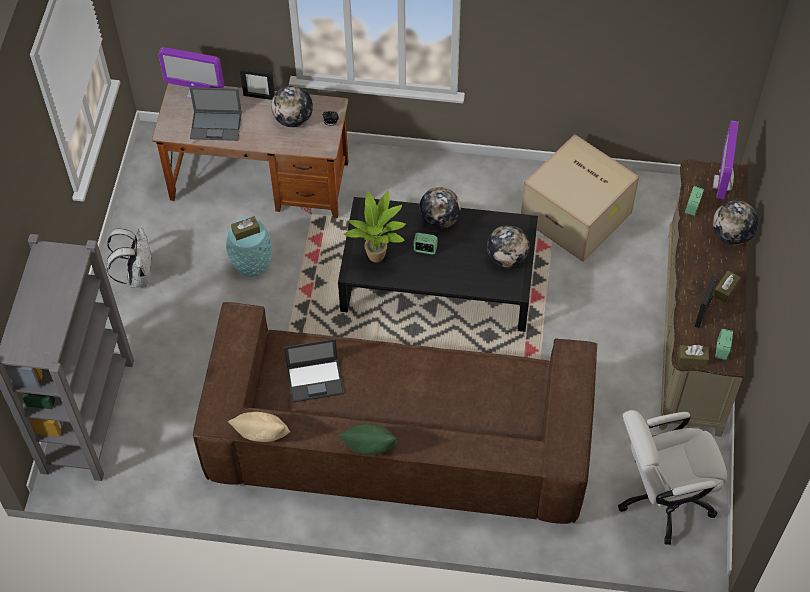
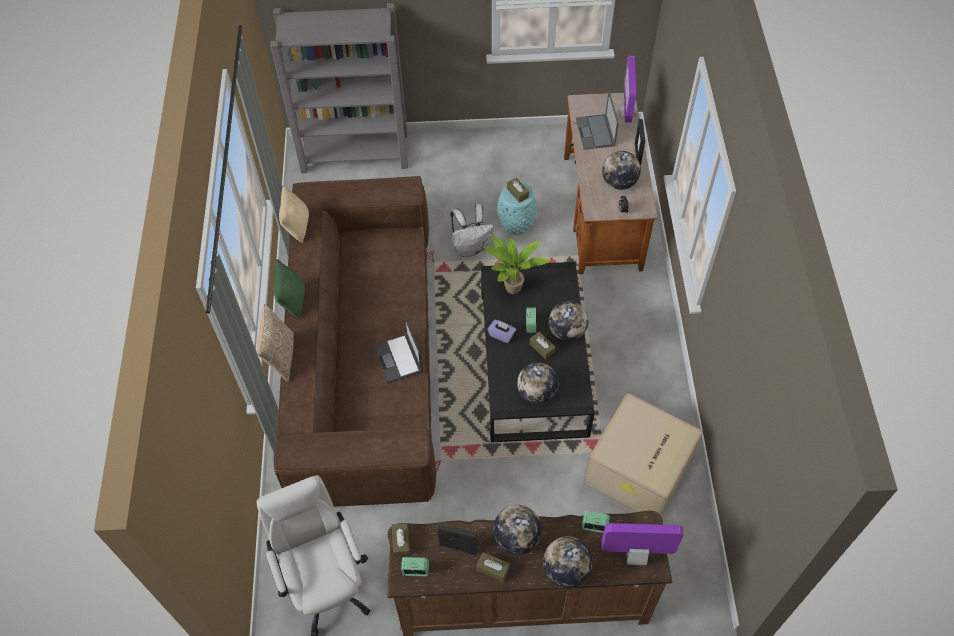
camera: 80 degrees right, 0 degrees up
(137, 275) = (486, 153): white backpack -> white backpack (470, 248)
(316, 380) = (376, 266): laptop -> laptop (398, 359)
(431, 276) = (502, 335): none -> purple tissue box
(444, 466) = (280, 357): none -> pillow
(455, 244) = (542, 348): none -> brown tissue box
(698, 266) = (516, 538): none -> globe

